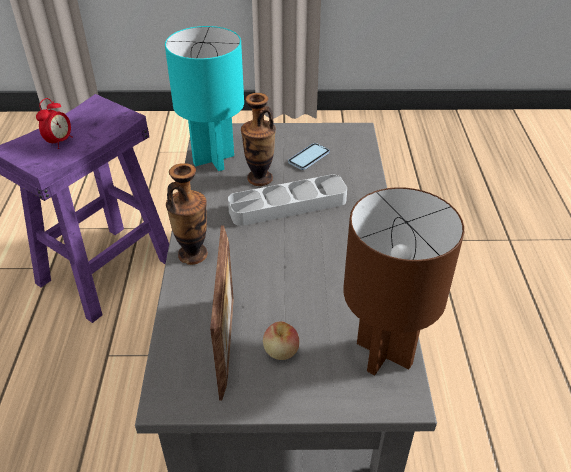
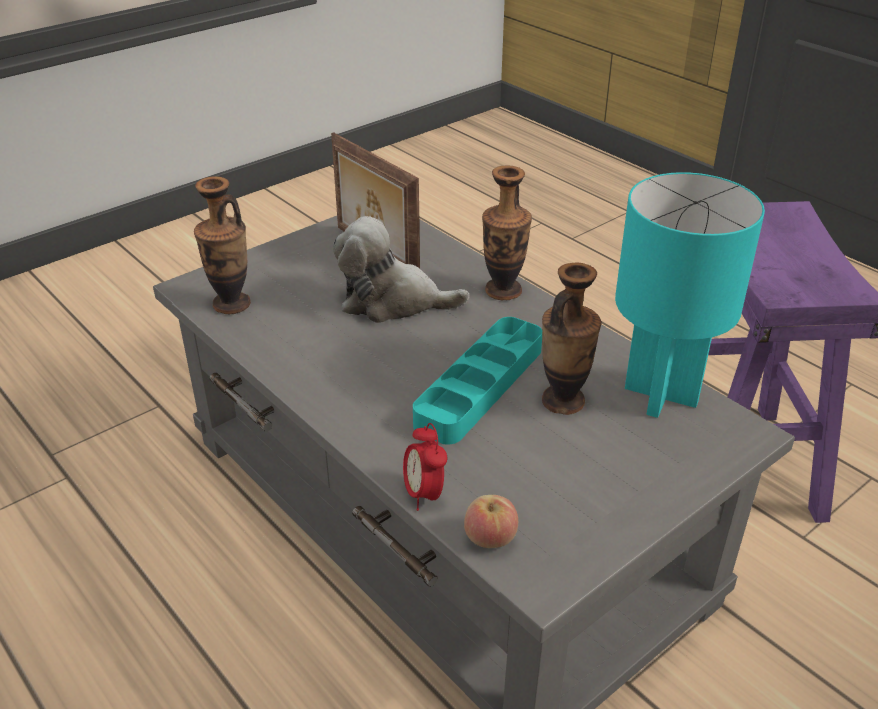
camera: 140 degrees right, 5 degrees down
(59, 142) = (776, 243): alarm clock -> alarm clock (424, 494)
(269, 287) = (392, 302): none -> plush toy
(281, 351) = (325, 267): apple -> apple (490, 538)
(288, 205) = (480, 386): grey tray -> turquoise tray
(309, 158) = (547, 472): phone -> none
(383, 353) = (231, 304): brown table lamp -> vase

